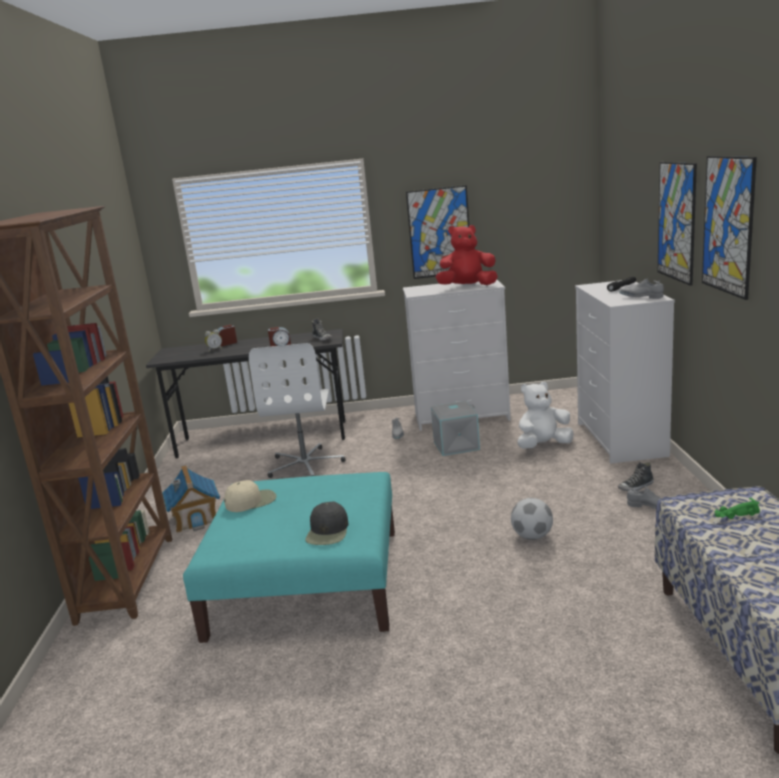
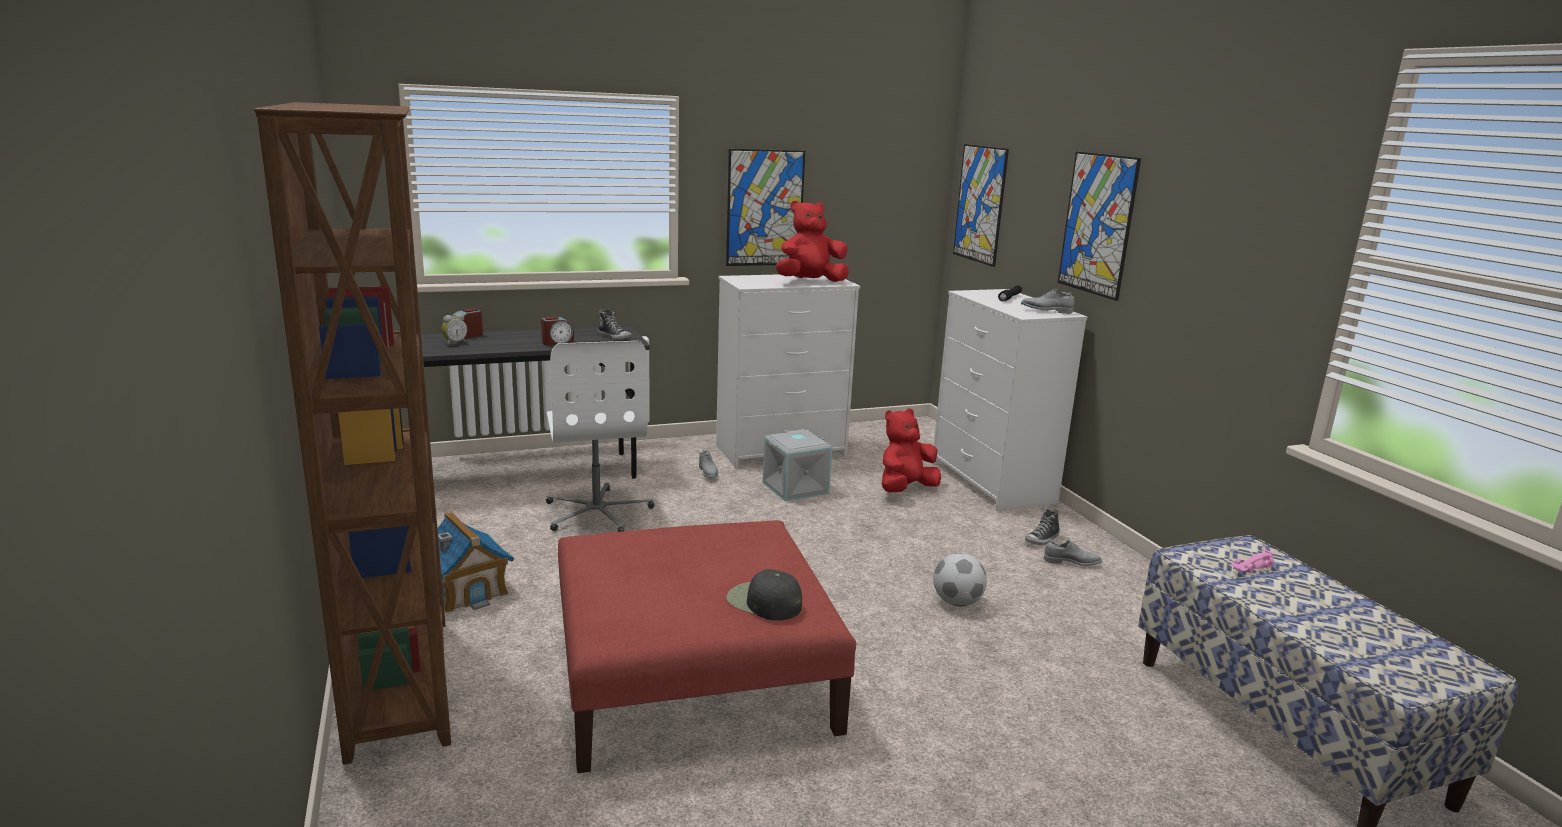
camera: 20 degrees left, 0 degrees up
(251, 501) = (616, 562): beige cap -> none
(308, 582) = (694, 675): turquoise ottoman -> red ottoman
(328, 531) = (763, 602): black cap -> black cap turned 135 degrees clockwise
(543, 445) = (905, 489): white plush toy -> red plush toy
(728, 225) = (1188, 233): picture -> picture (980, 204)
(735, 514) = (1250, 568): green toy car -> pink toy car

